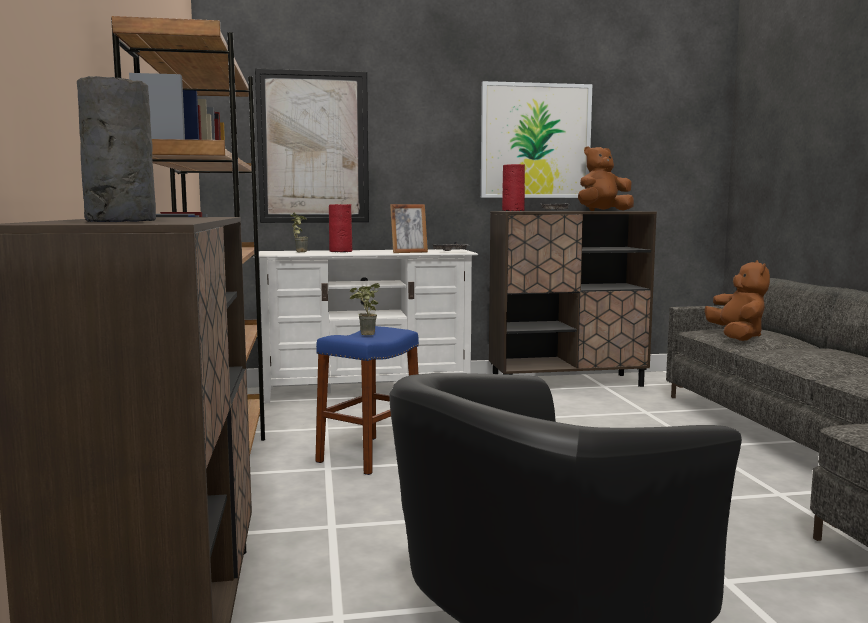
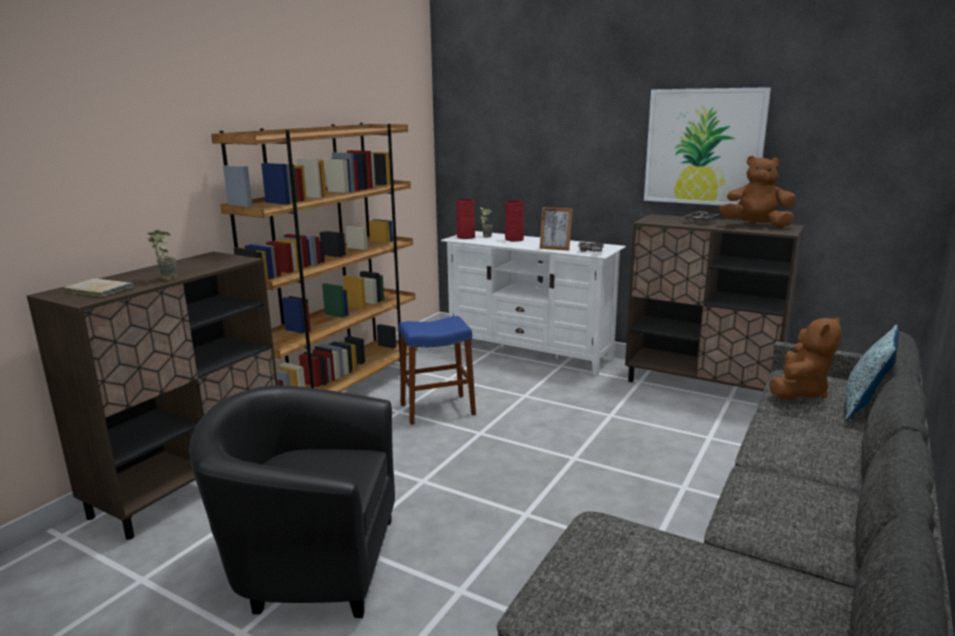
camera: 40 degrees right, 10 degrees up
(119, 221) = (98, 290): grey vase -> beige book
(313, 147) = (509, 150): picture -> none
(364, 334) = (429, 325): potted plant -> potted plant (164, 278)
(513, 211) = (659, 218): red vase -> red vase (466, 237)
(790, 336) = (864, 406): none -> pillow

